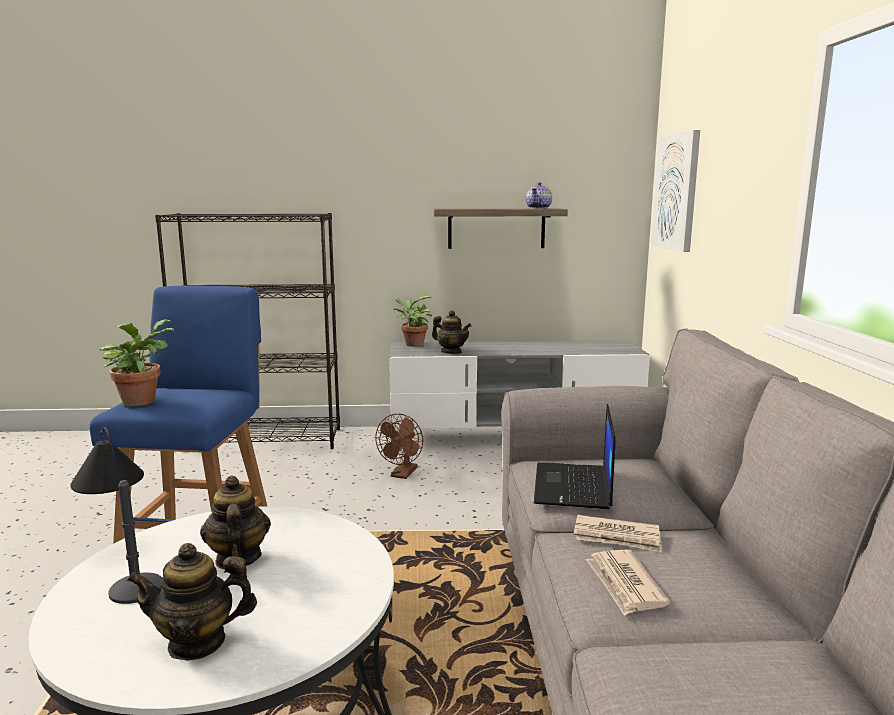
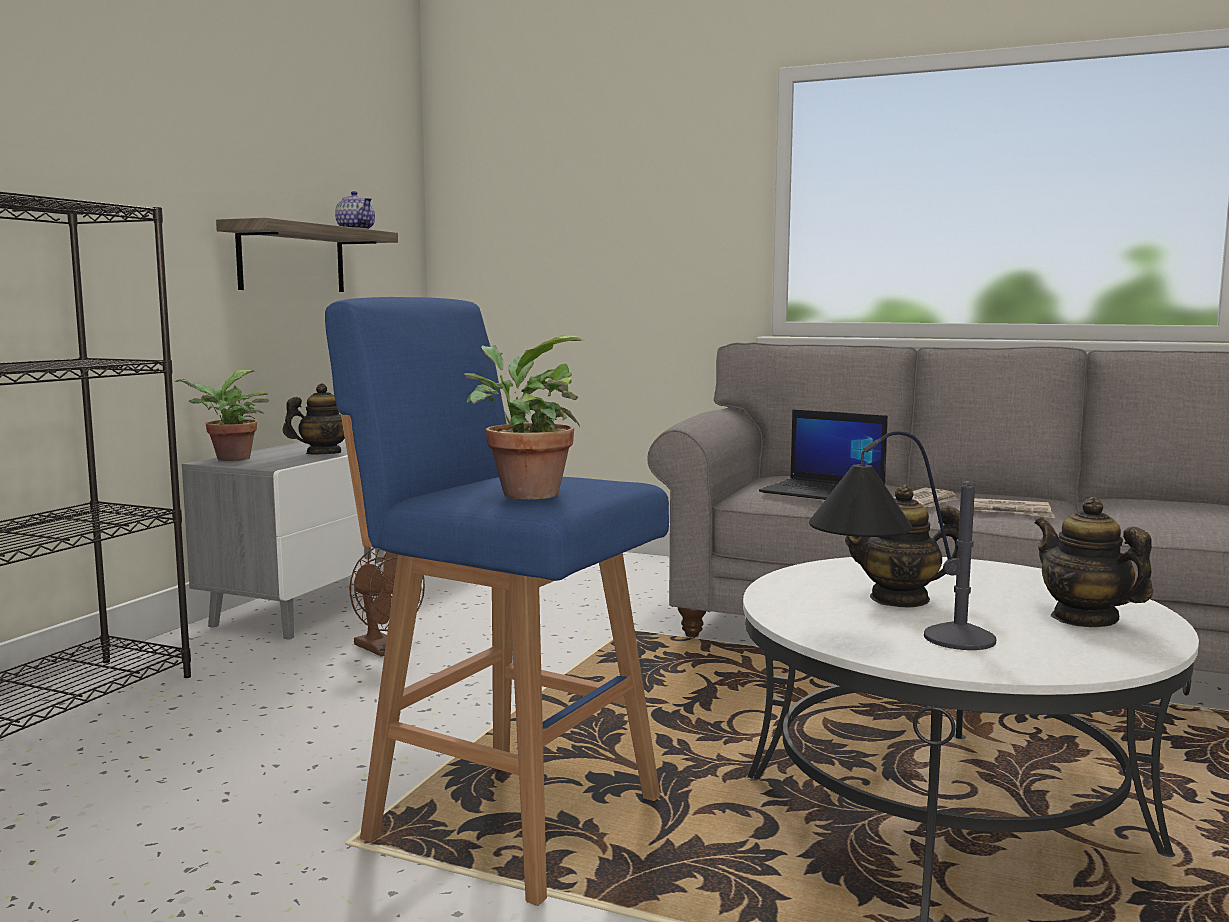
camera: 65 degrees left, 5 degrees down
(197, 642) = (1084, 619): teapot -> teapot turned 135 degrees clockwise
(676, 192) = (505, 218): picture -> none

